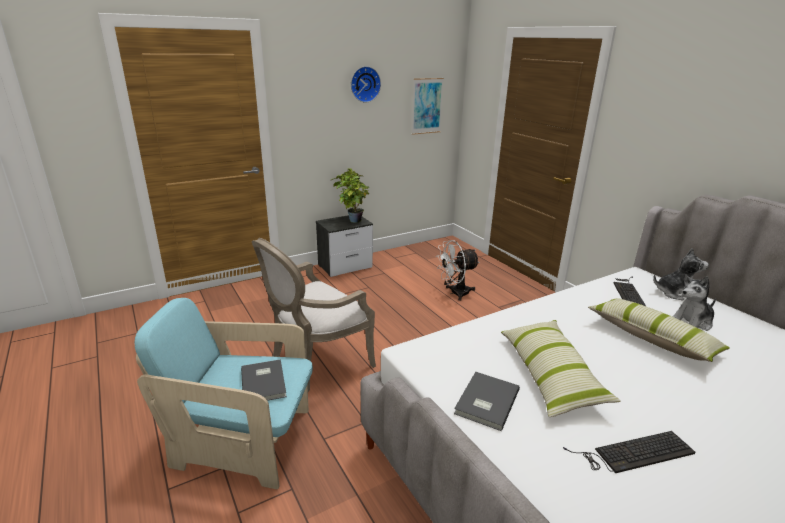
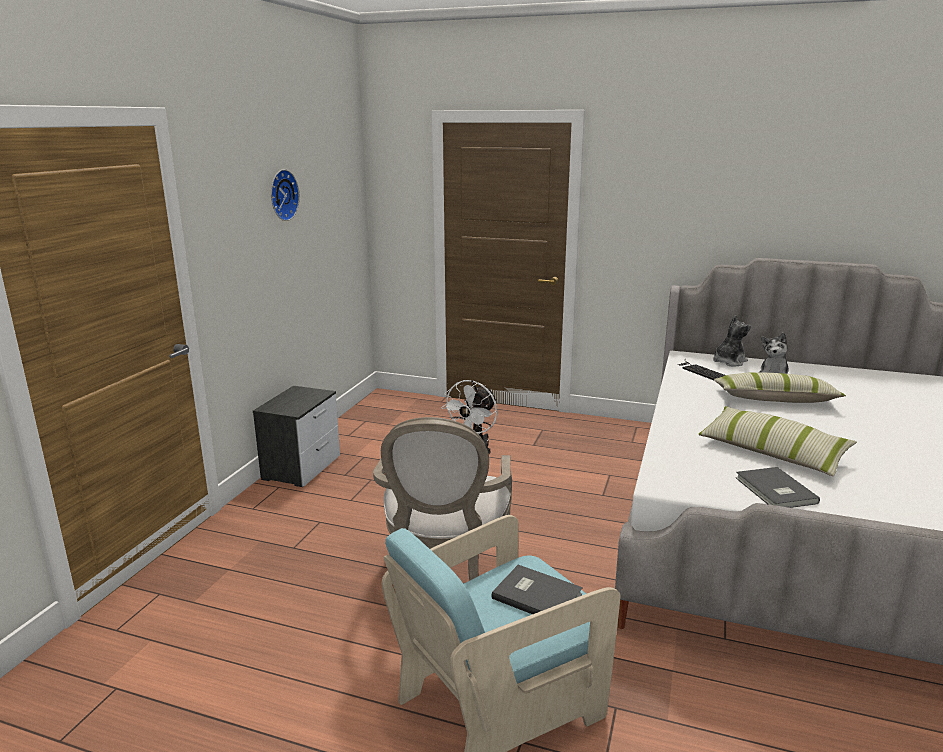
camera: 40 degrees left, 5 degrees down
(352, 220) = (303, 395): potted plant -> none
(427, 106) = (339, 217): picture -> none
(632, 453) = (892, 476): keyboard -> none

